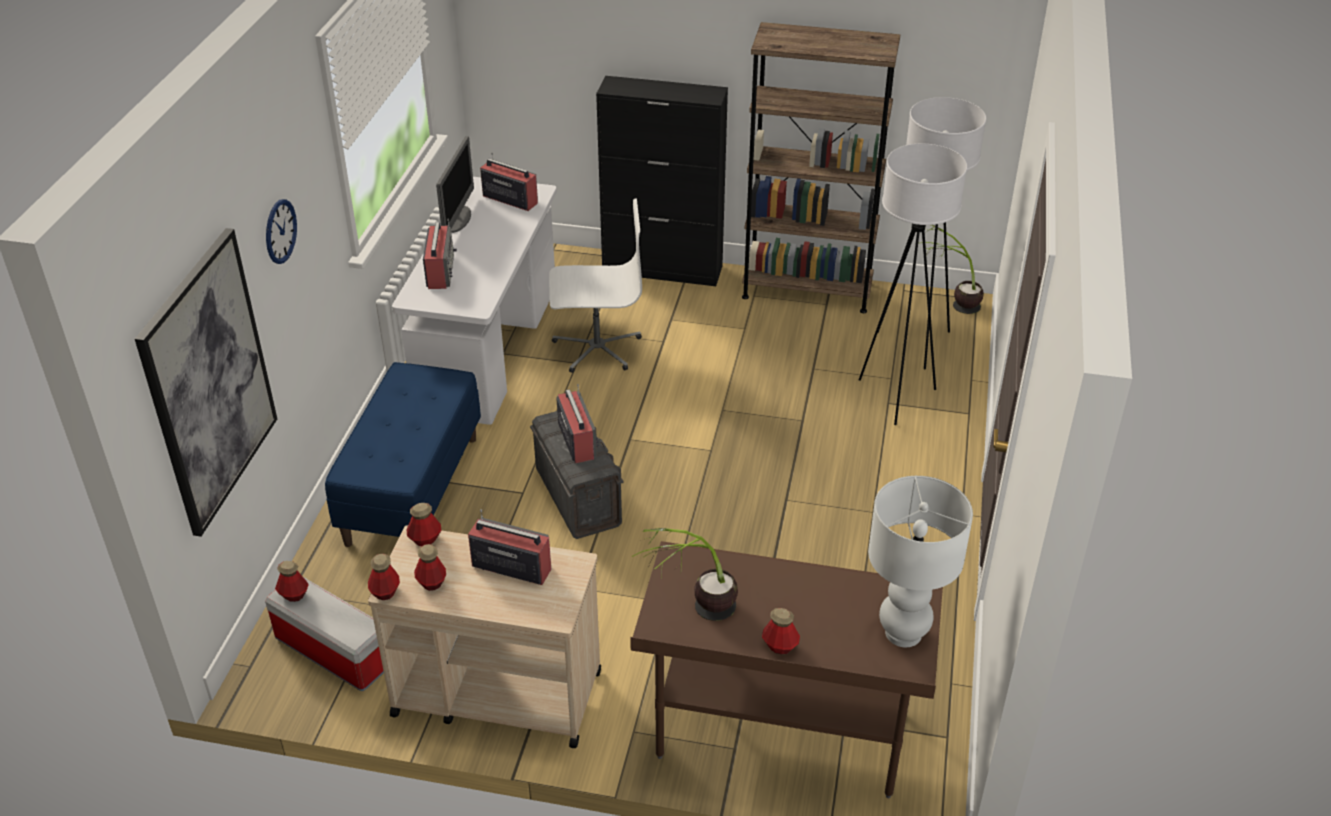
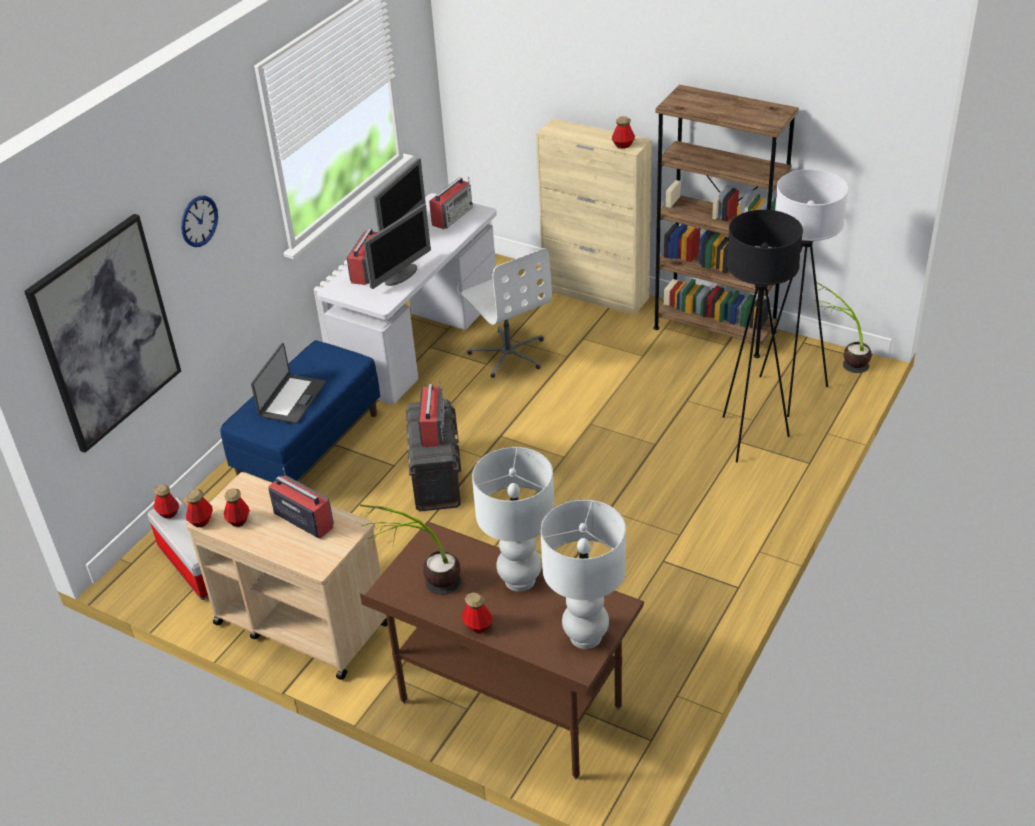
camera: 20 degrees right, 0 degrees up
(398, 434) = (291, 399): none -> laptop
(425, 539) = (250, 485): bottle -> bottle (623, 145)
(483, 272) = (401, 275): none -> monitor
(509, 199) = (452, 216): radio -> radio turned 75 degrees clockwise
(596, 348) = (508, 353): white office chair -> white office chair turned 45 degrees clockwise
(663, 269) = (596, 294): black cabinet -> beige cabinet
(800, 587) = (520, 580): none -> white table lamp
(895, 397) = (749, 437): white floor lamp -> black floor lamp

